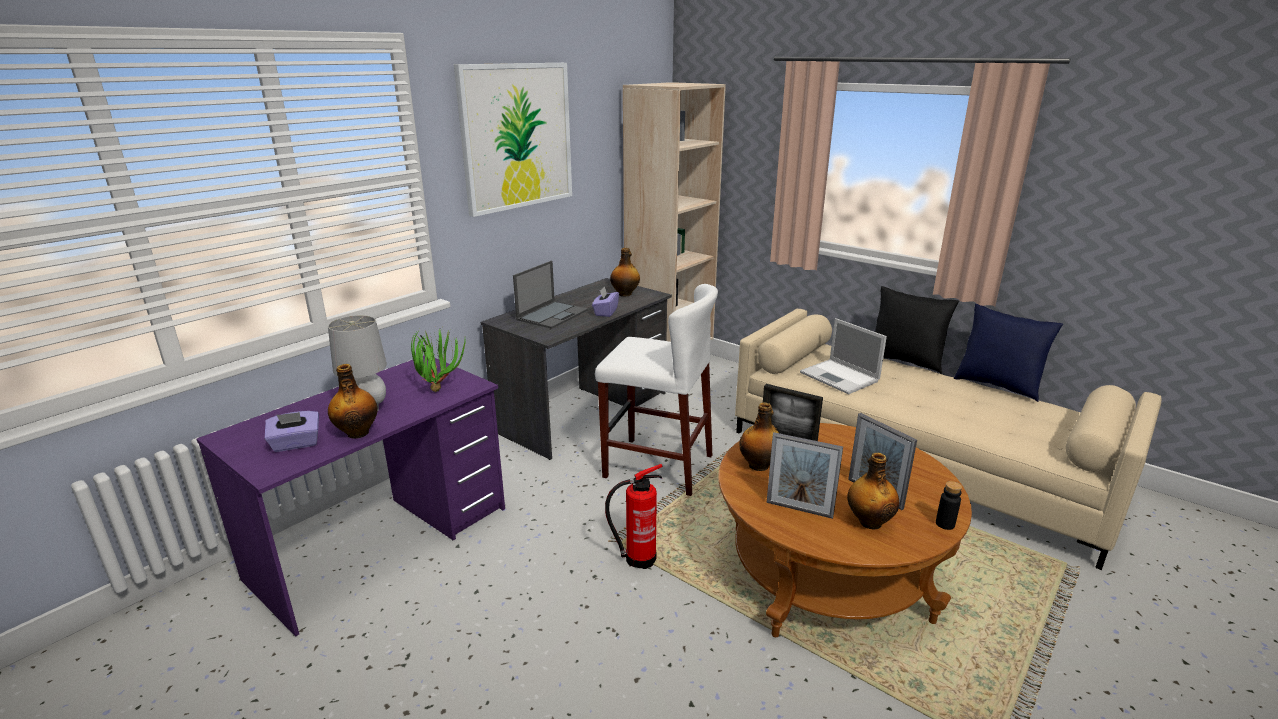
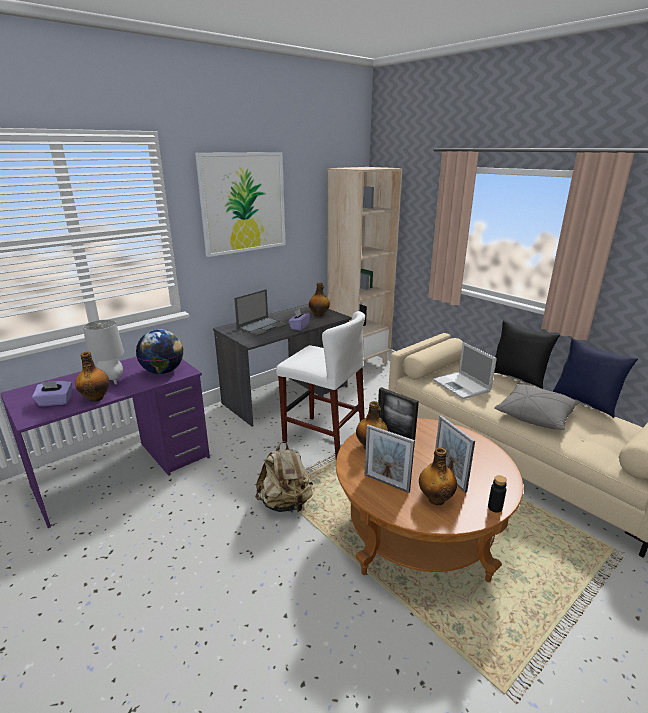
camera: 10 degrees right, 0 degrees up
(440, 387) = (163, 371): potted plant -> globe
(637, 559) = (285, 503): fire extinguisher -> beige backpack
(944, 407) = (535, 415): none -> grey pillow

